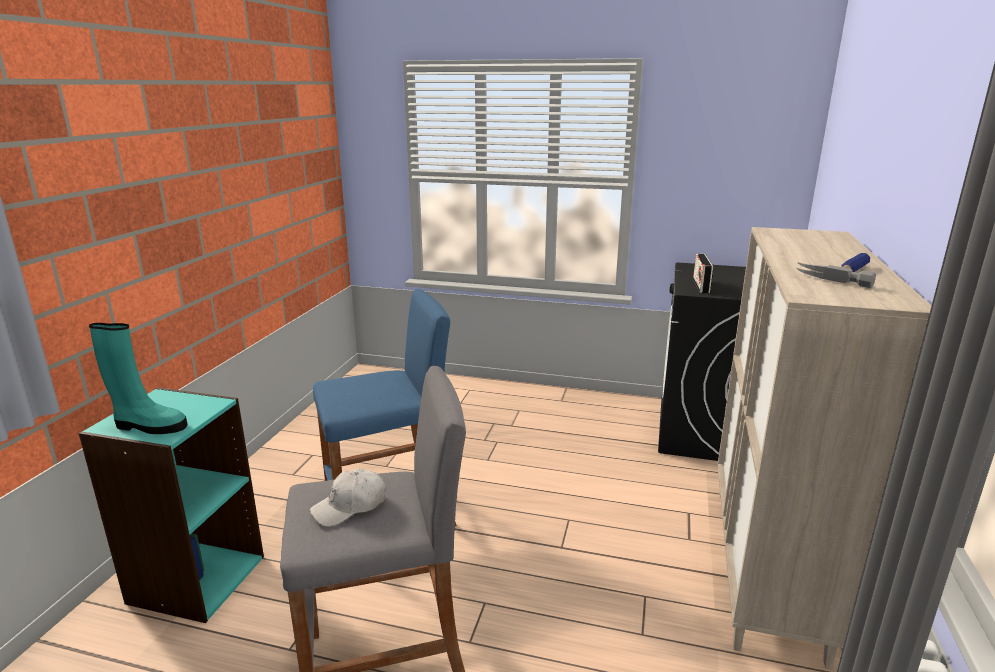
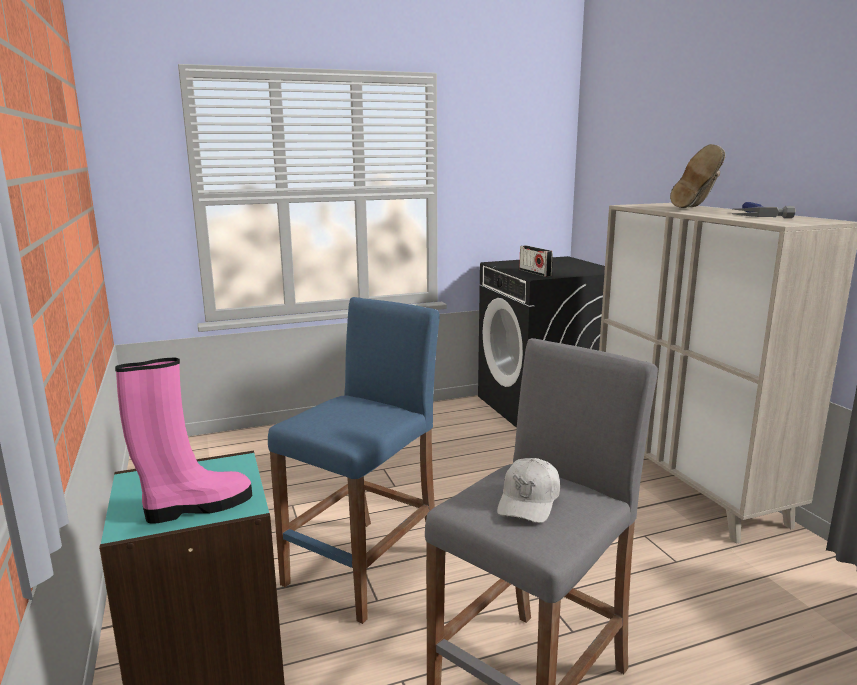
camera: 35 degrees left, 5 degrees down
(148, 426) = (196, 507): turquoise boot -> pink boot
(817, 250) = (695, 209): none -> brown boot

